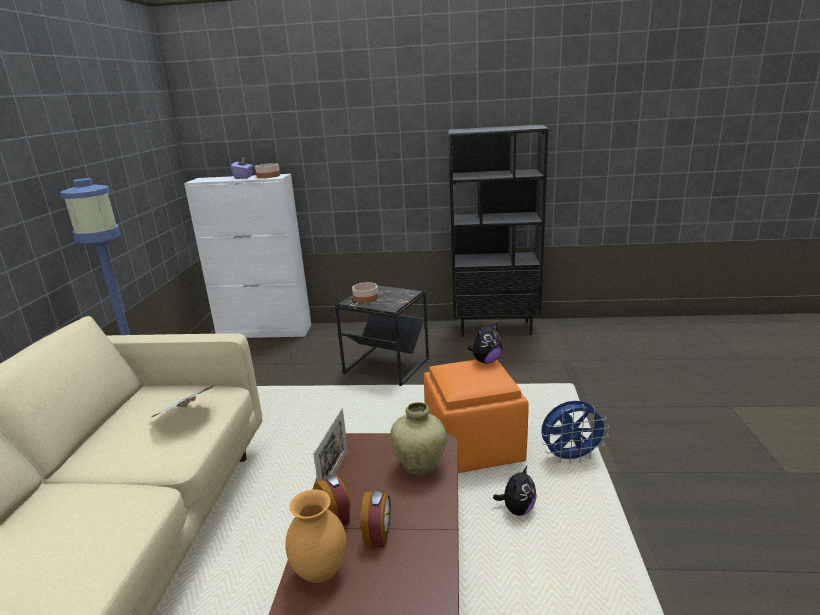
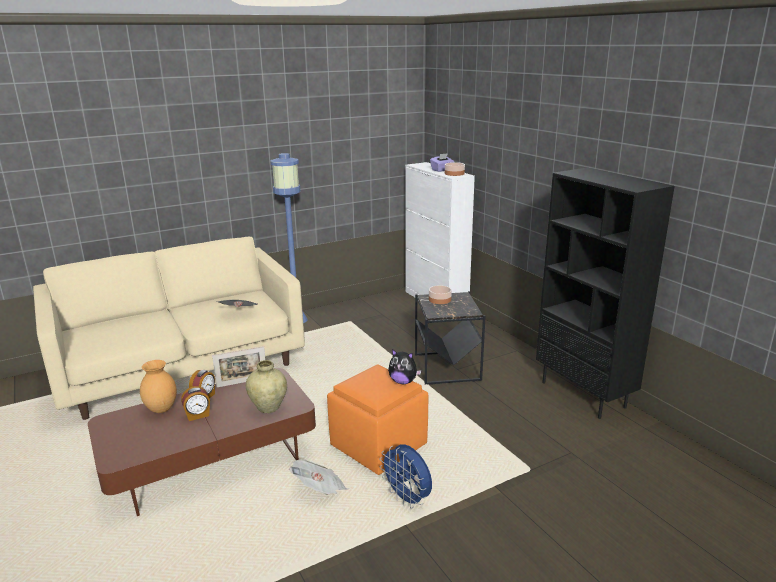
camera: 55 degrees right, 0 degrees up
(517, 509) = (320, 489): plush toy -> newspaper

